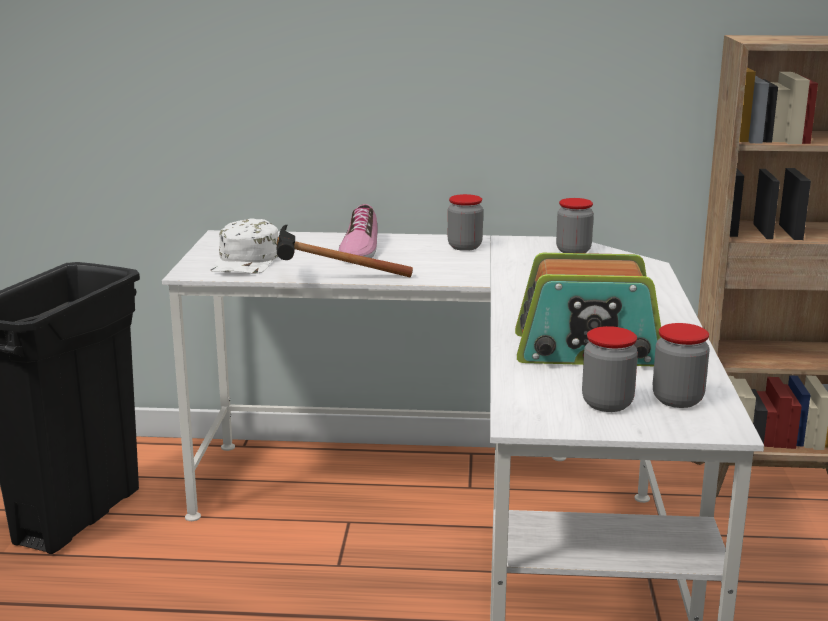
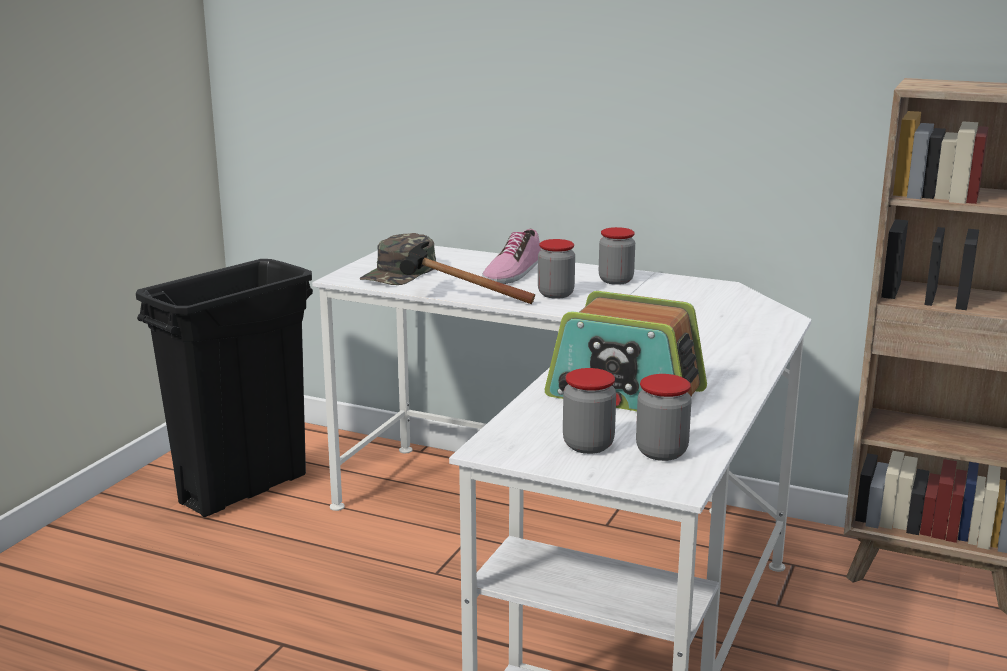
camera: 20 degrees right, 0 degrees up
(247, 261) = (400, 273): white cap -> green cap
(573, 251) = (721, 296): jar -> jar (556, 294)

